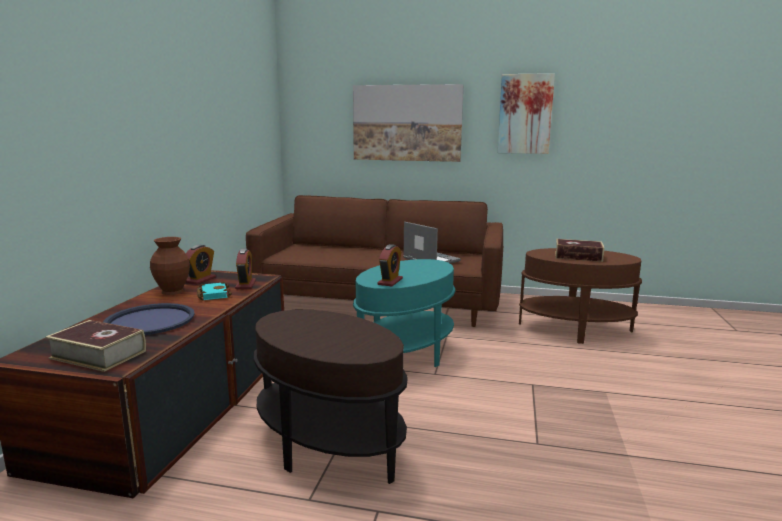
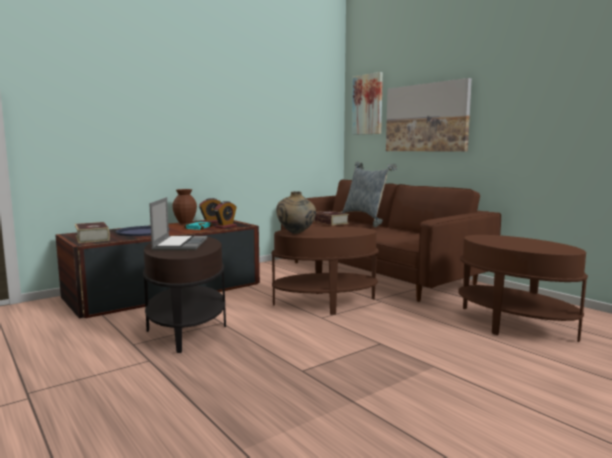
camera: 40 degrees right, 5 degrees down
(350, 246) = (366, 223): none -> pillow
(390, 281) = (296, 233): alarm clock -> beige vase
(405, 355) = (325, 303): turquoise side table -> brown side table
(430, 260) = (401, 236): laptop -> laptop (179, 244)
(525, 114) = (527, 101): picture -> picture (368, 104)
(578, 256) = (512, 243): book -> book (331, 222)

